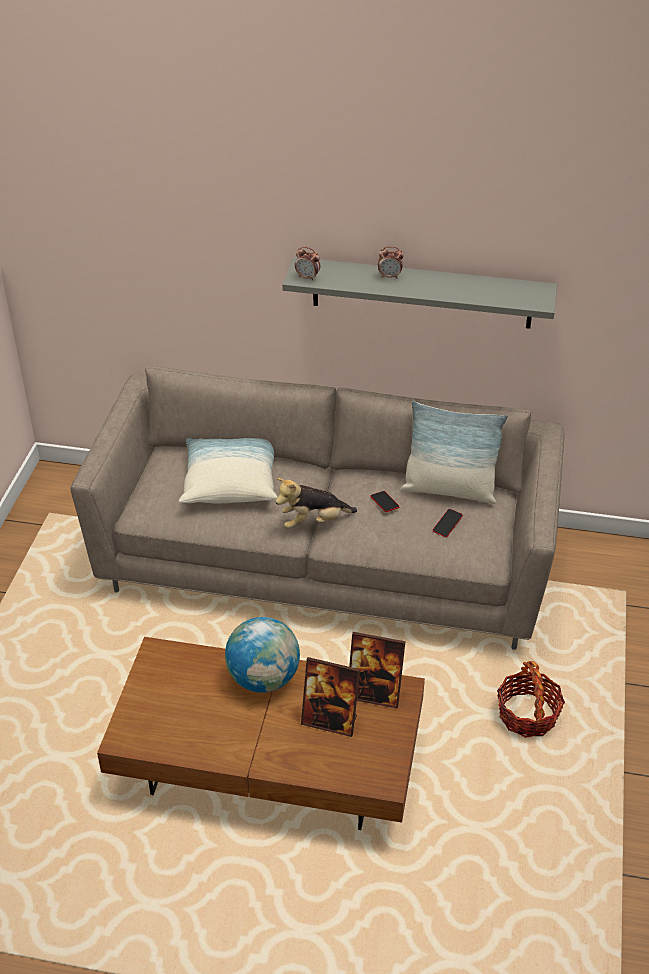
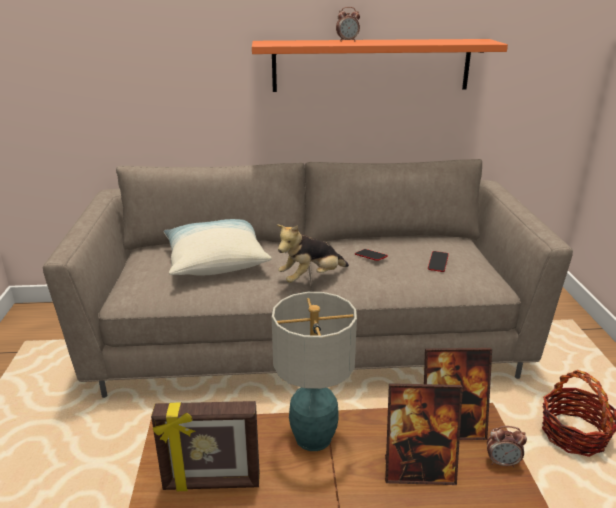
camera: 15 degrees left, 15 degrees down
(177, 698) = (211, 484): none -> picture frame
(263, 679) = (314, 438): globe -> table lamp
(307, 277) = (273, 43): alarm clock -> alarm clock (502, 462)
(422, 293) = (371, 65): grey shelf -> orange shelf
(449, 490) = (421, 242): pillow -> none

